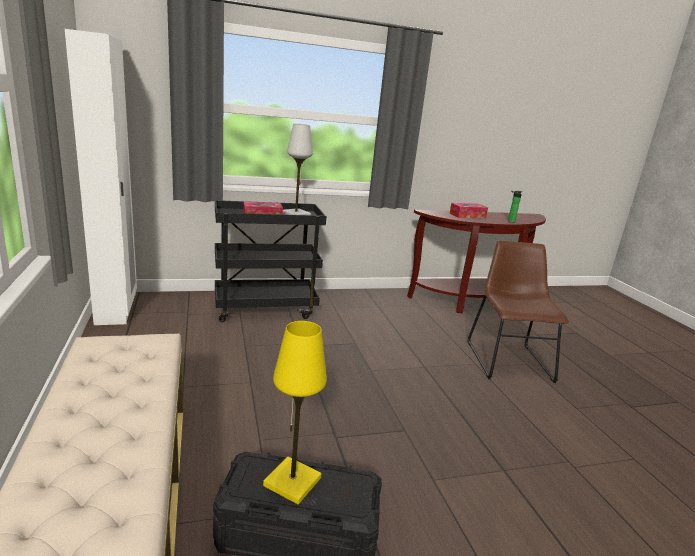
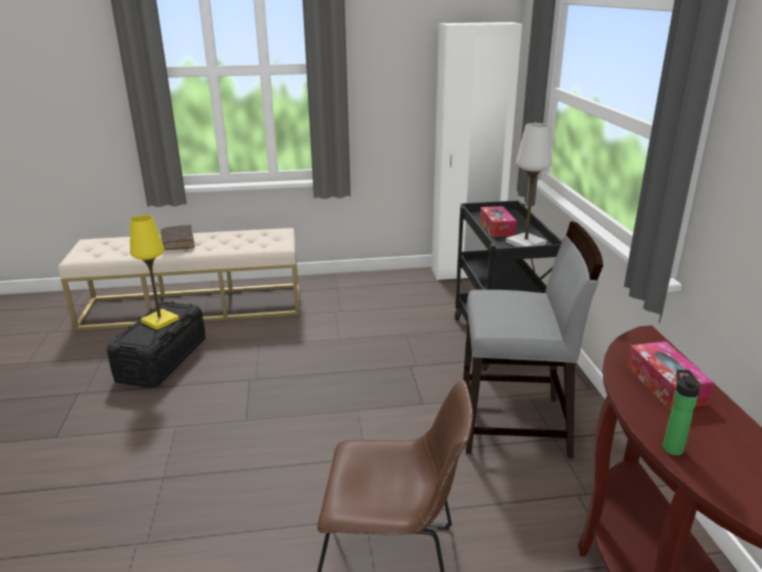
camera: 100 degrees right, 5 degrees up
(95, 441) = (178, 242): none -> brown book
(369, 315) = (515, 425): none -> grey chair

